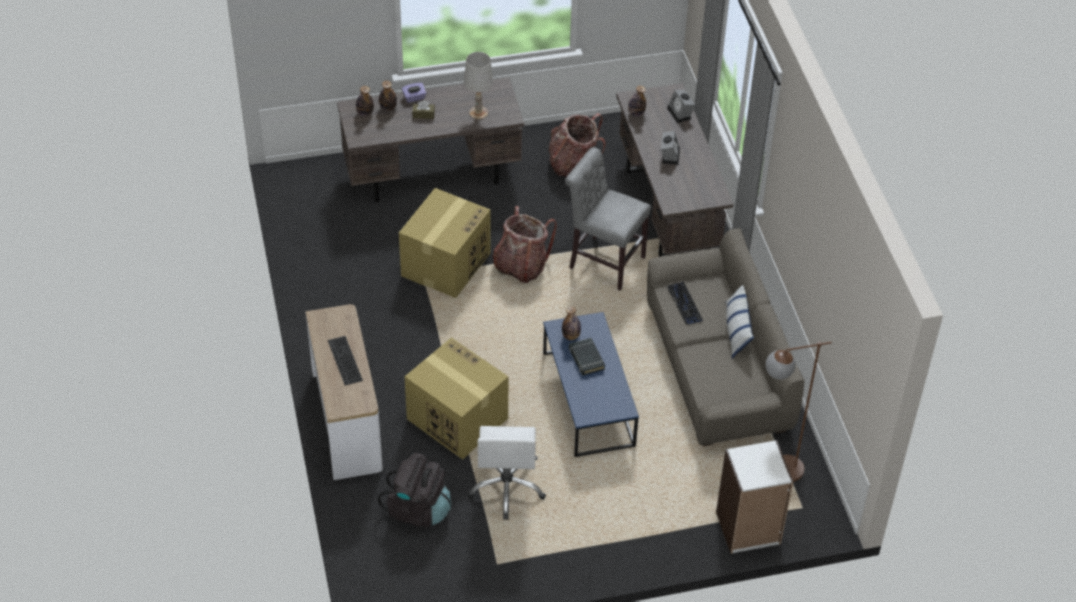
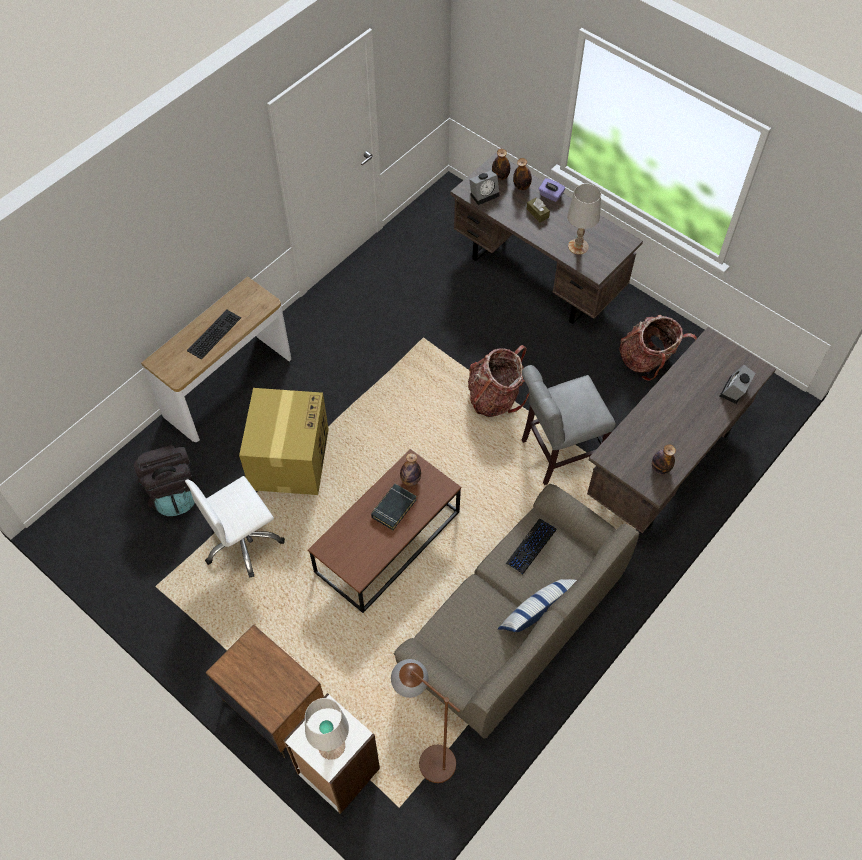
camera: 55 degrees right, 10 degrees up
(446, 263) = (450, 345): cardboard box -> none
(588, 399) = (387, 542): blue coffee table -> brown coffee table
(603, 261) = (557, 454): grey chair -> grey chair turned 105 degrees counterclockwise
(636, 113) = (697, 357): bottle -> bottle (660, 468)
(665, 540) = (273, 706): none -> brown nightstand
(669, 154) = (671, 415): alarm clock -> alarm clock (484, 194)
(766, 466) = (331, 746): none -> white table lamp

